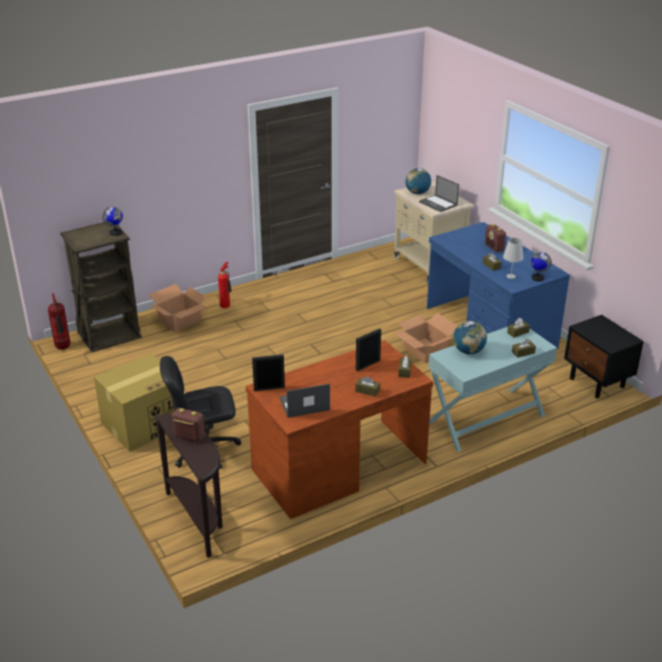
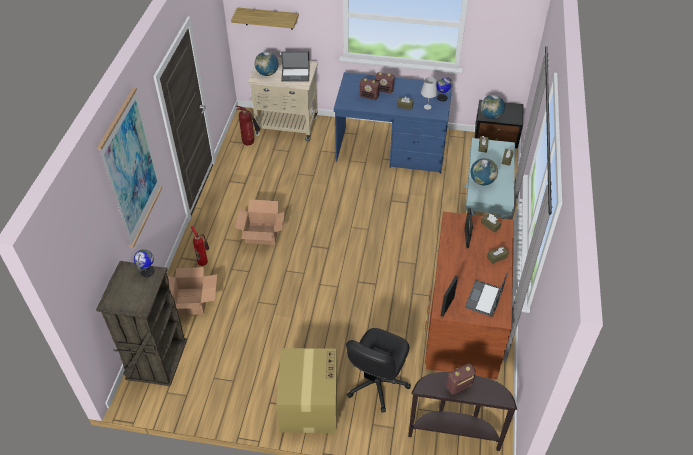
camera: 50 degrees left, 15 degrees up
(63, 348) = (140, 402): fire extinguisher -> fire extinguisher (250, 143)
(172, 159) = (131, 169): none -> picture
(425, 350) = (382, 195): cardboard box -> cardboard box (262, 234)
(447, 141) = (268, 18): none -> shelf
(473, 245) = (369, 96): none -> radio
(588, 330) = (491, 116): none -> globe

